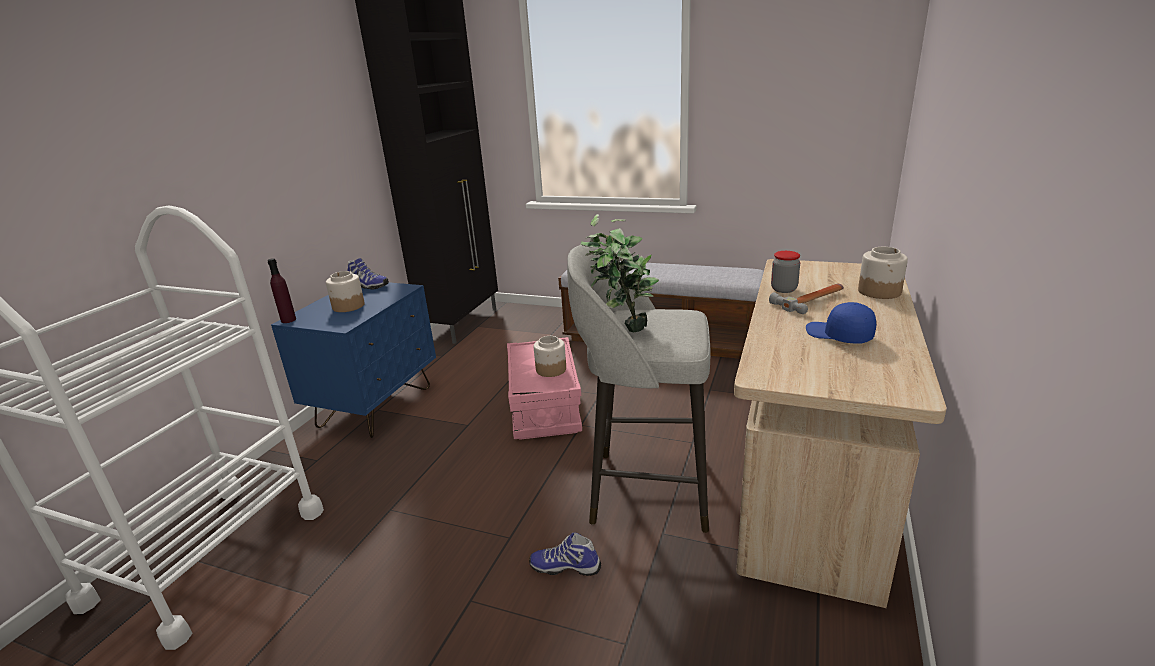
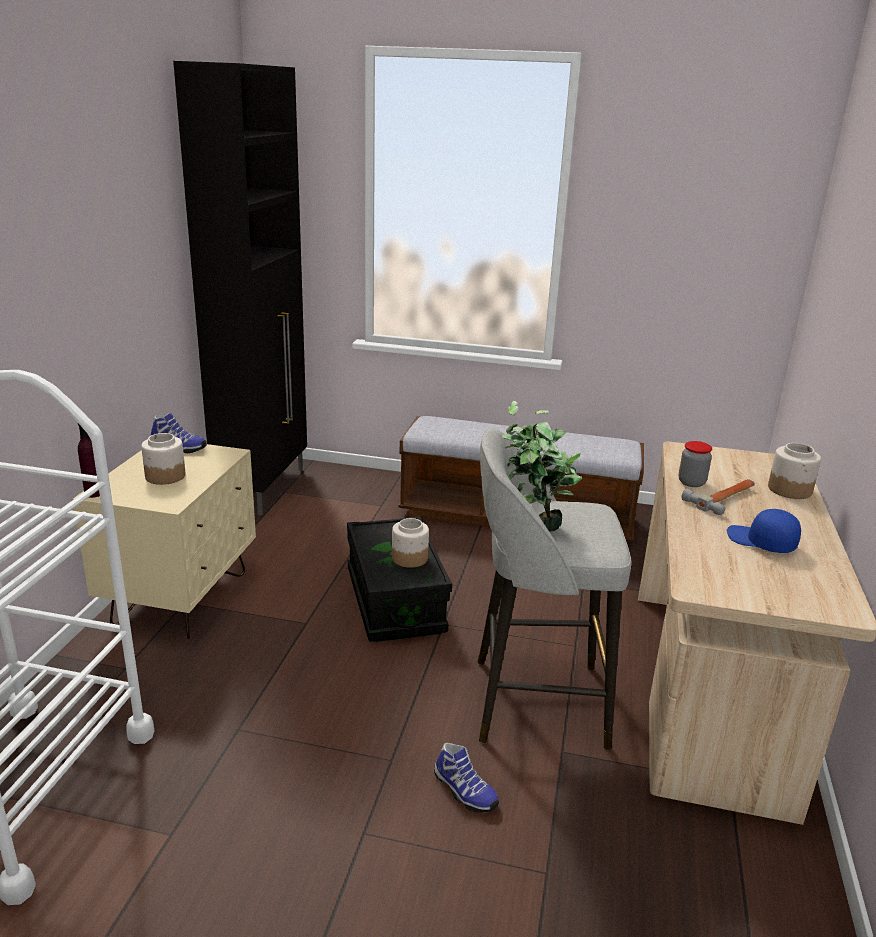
camera: 10 degrees left, 0 degrees up
(376, 407) = (181, 598): blue nightstand -> beige nightstand
(544, 407) = (395, 601): pink storage box -> black storage box
(565, 566) = (463, 791): shoe -> shoe turned 135 degrees counterclockwise

